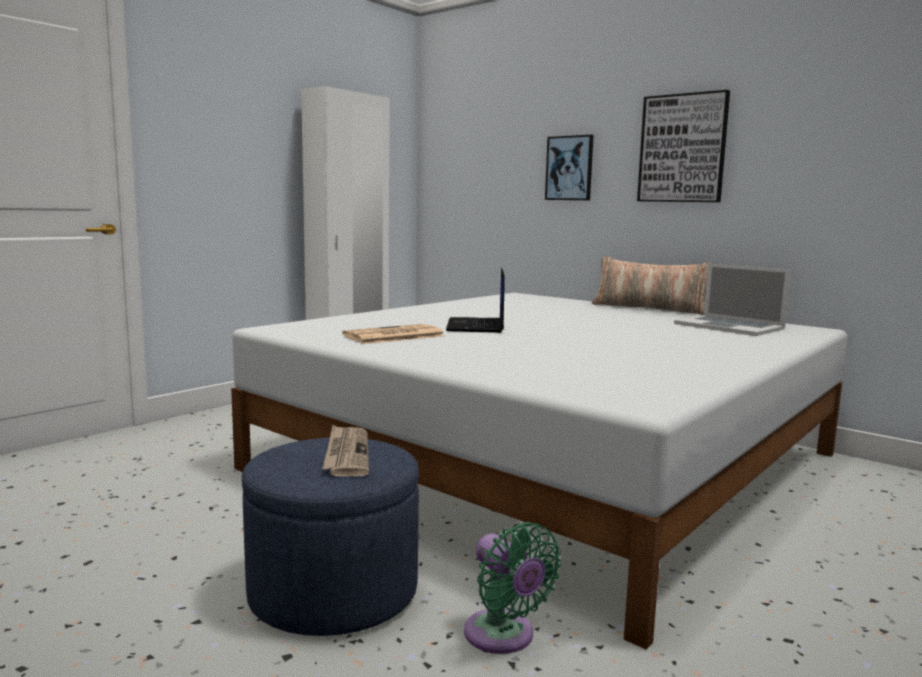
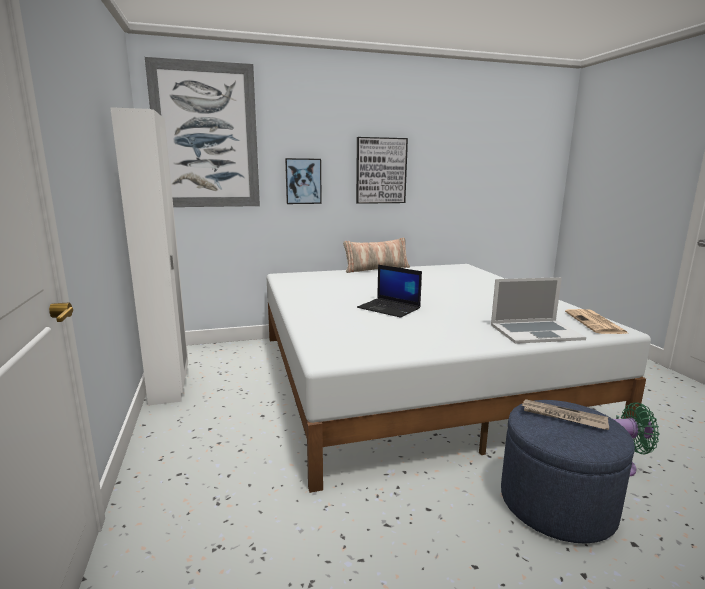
camera: 55 degrees left, 5 degrees up
(393, 336) = (404, 332): newspaper -> newspaper (595, 323)
(471, 117) = (206, 136): none -> picture
(729, 326) = (444, 272): laptop -> laptop (535, 332)

